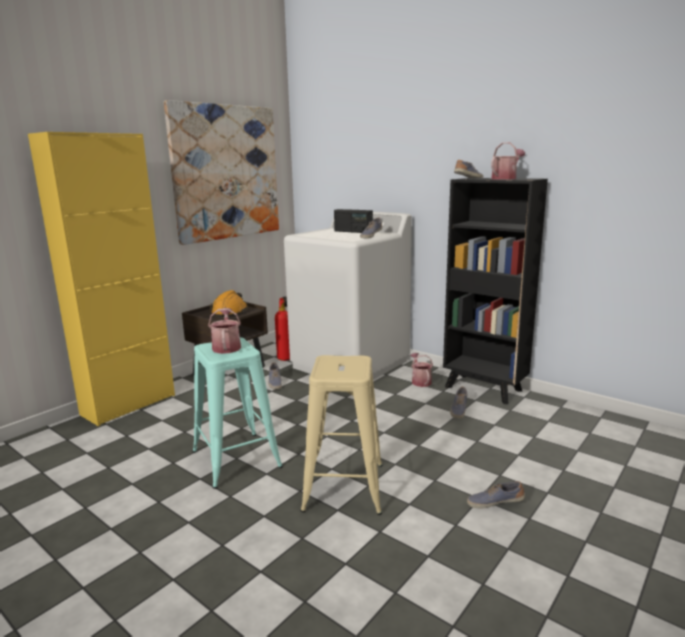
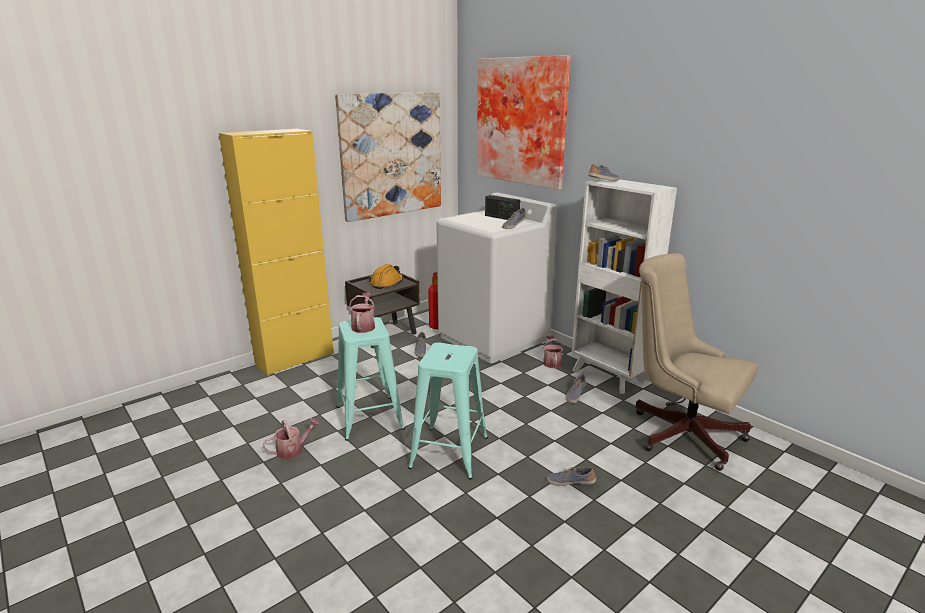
camera: 10 degrees right, 5 degrees up
(344, 487) = (449, 452): beige stool -> turquoise stool
(366, 132) = (523, 121): none -> picture
(484, 389) = (608, 377): black bookcase -> white bookcase
(505, 178) = (636, 185): watering can -> watering can (293, 450)
(582, 434) = (680, 431): none -> beige office chair

